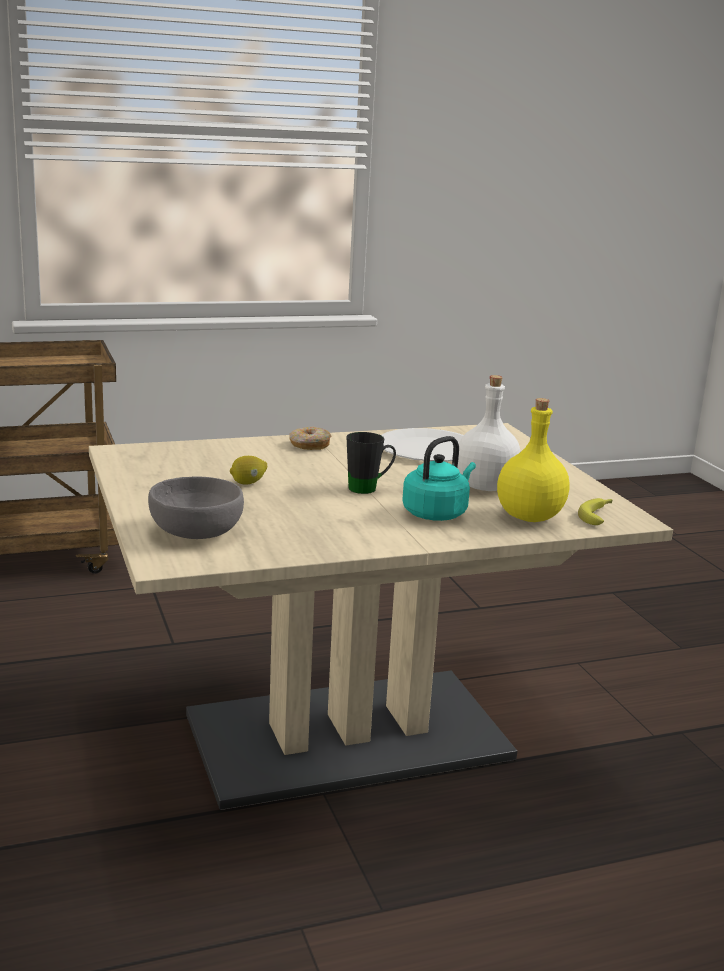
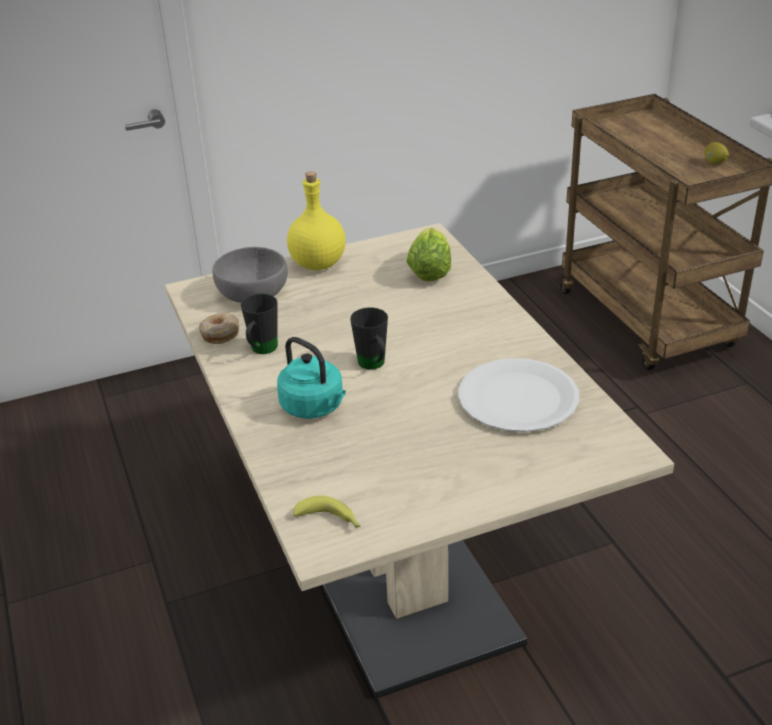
camera: 90 degrees right, 15 degrees up
(194, 456) = (430, 270): none -> lettuce
(248, 483) = (368, 303): lemon -> lemon (714, 163)
(309, 445) = (492, 323): donut -> donut (220, 334)
(328, 531) = (261, 351): none -> black mug
(486, 486) = (402, 439): white bottle -> none
(528, 516) = (317, 467): yellow bottle -> yellow bottle (319, 264)

